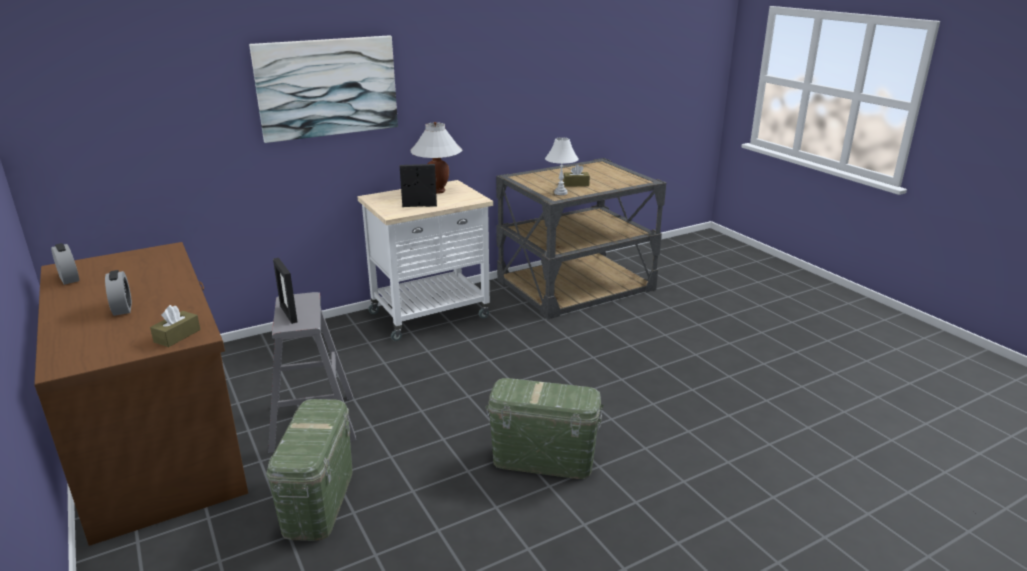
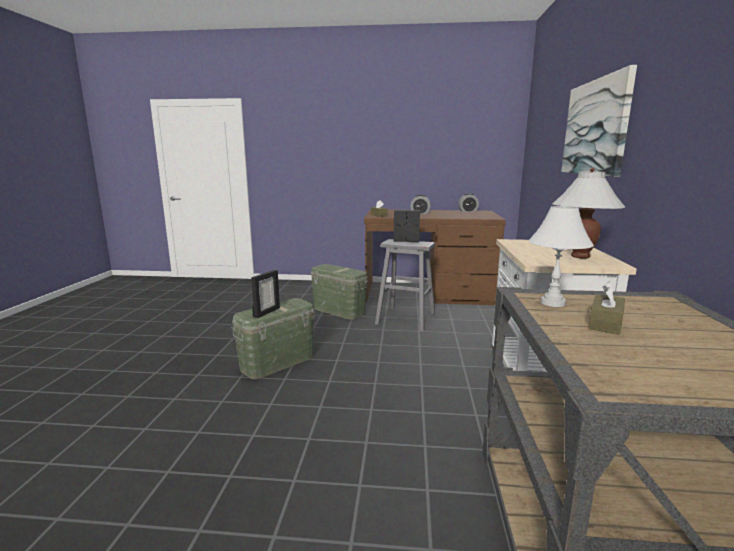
camera: 125 degrees right, 10 degrees down
(419, 206) = (529, 247): picture frame -> picture frame (266, 312)

